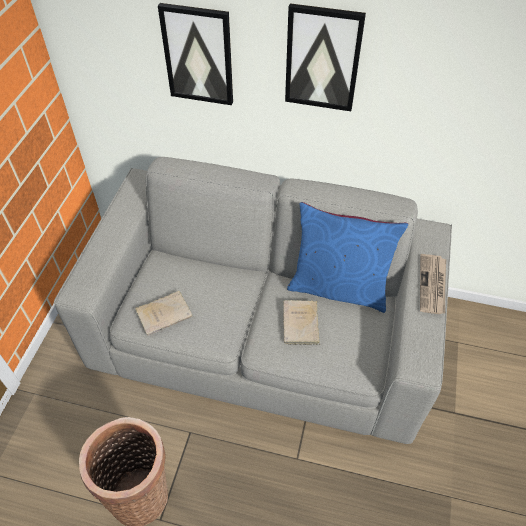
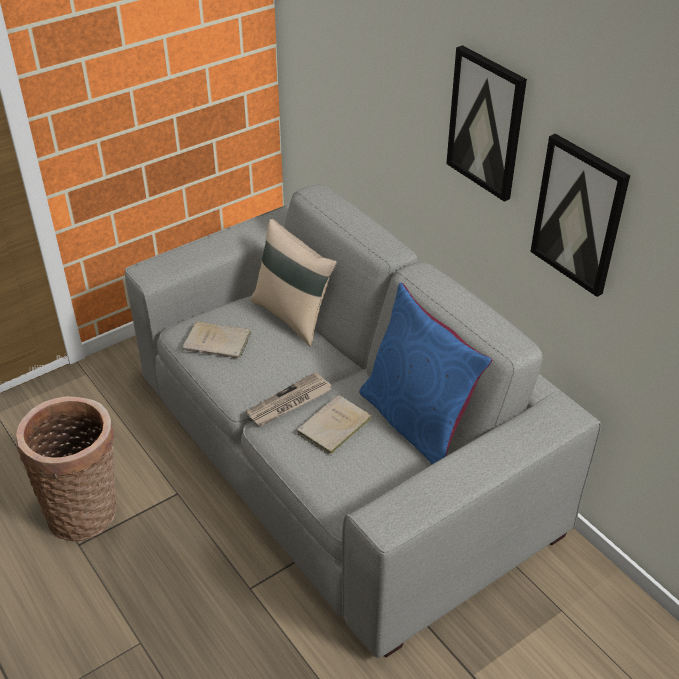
camera: 40 degrees right, 10 degrees down
(191, 262) = (293, 316): none -> beige pillow
(198, 55) = (384, 80): picture -> picture (579, 215)
(432, 285) = (495, 461): newspaper -> newspaper (289, 403)

